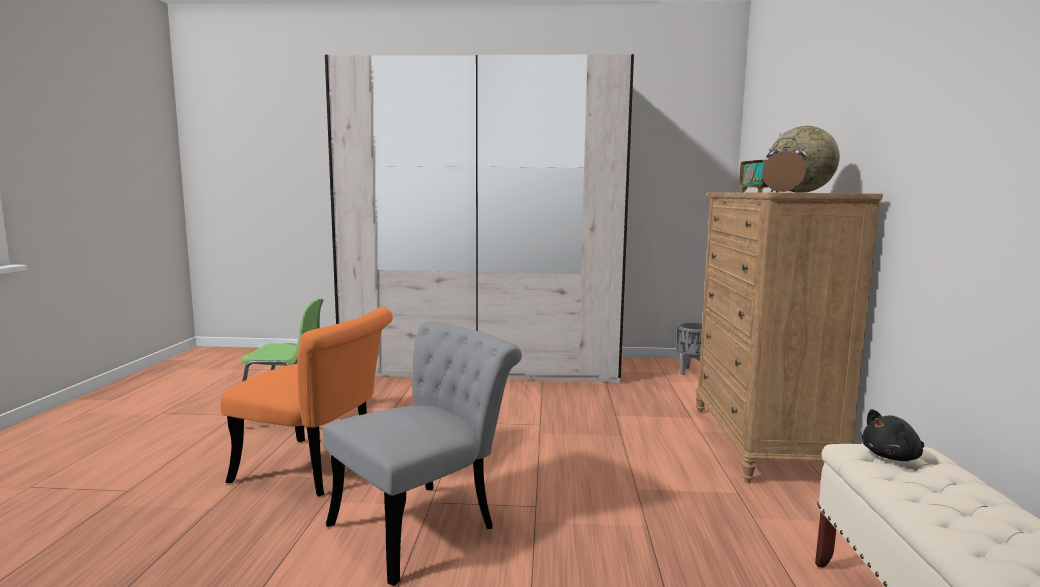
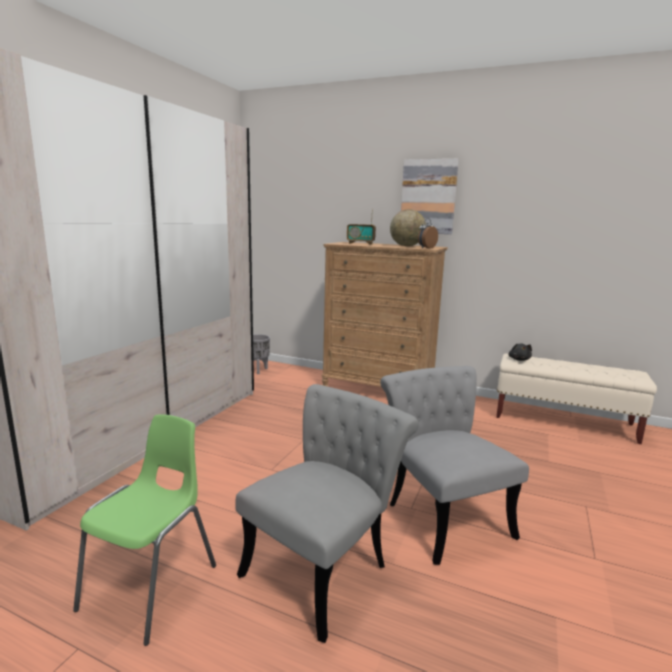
camera: 70 degrees left, 5 degrees up
(317, 470) = (324, 566): orange chair -> grey chair
(875, 97) = (428, 197): none -> picture

